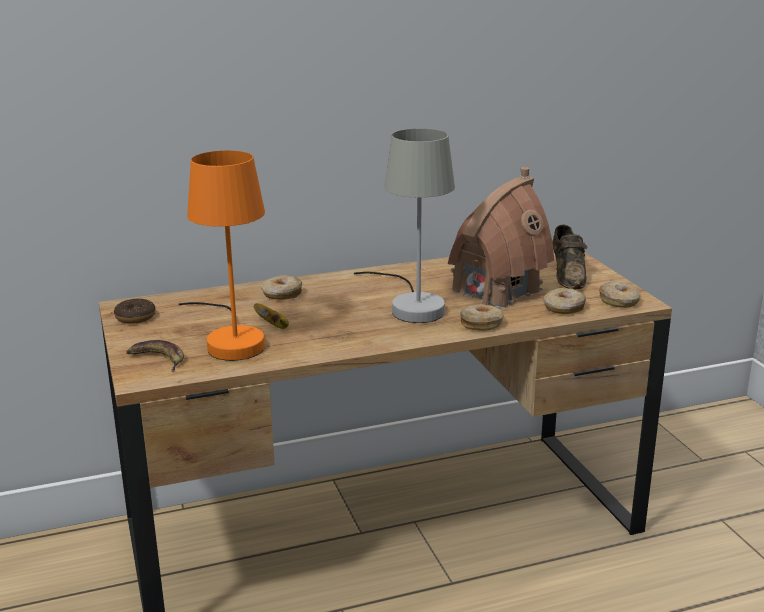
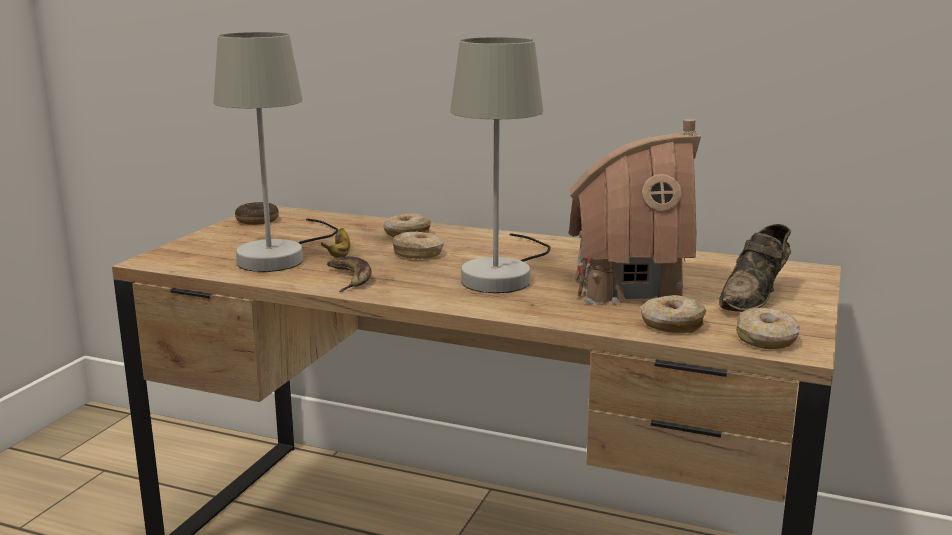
camera: 40 degrees right, 5 degrees down
(157, 359) = (197, 251): banana -> banana (348, 278)
(232, 340) = (281, 255): orange table lamp -> grey table lamp
(481, 324) = (535, 310): donut -> donut (418, 253)

